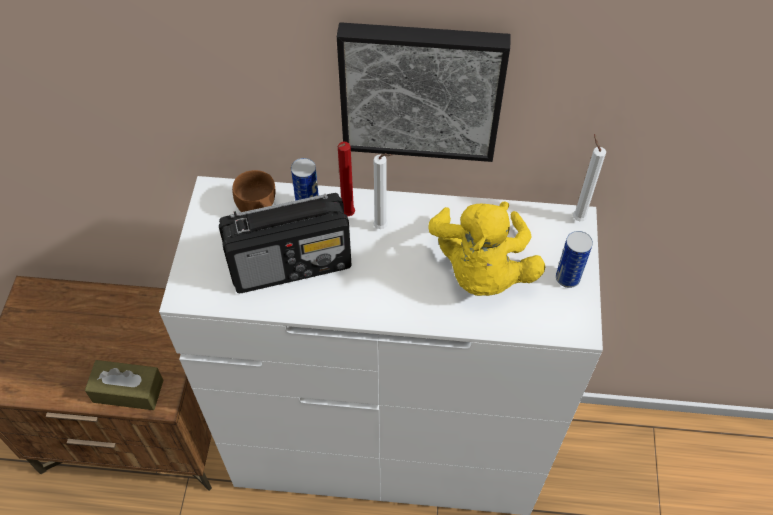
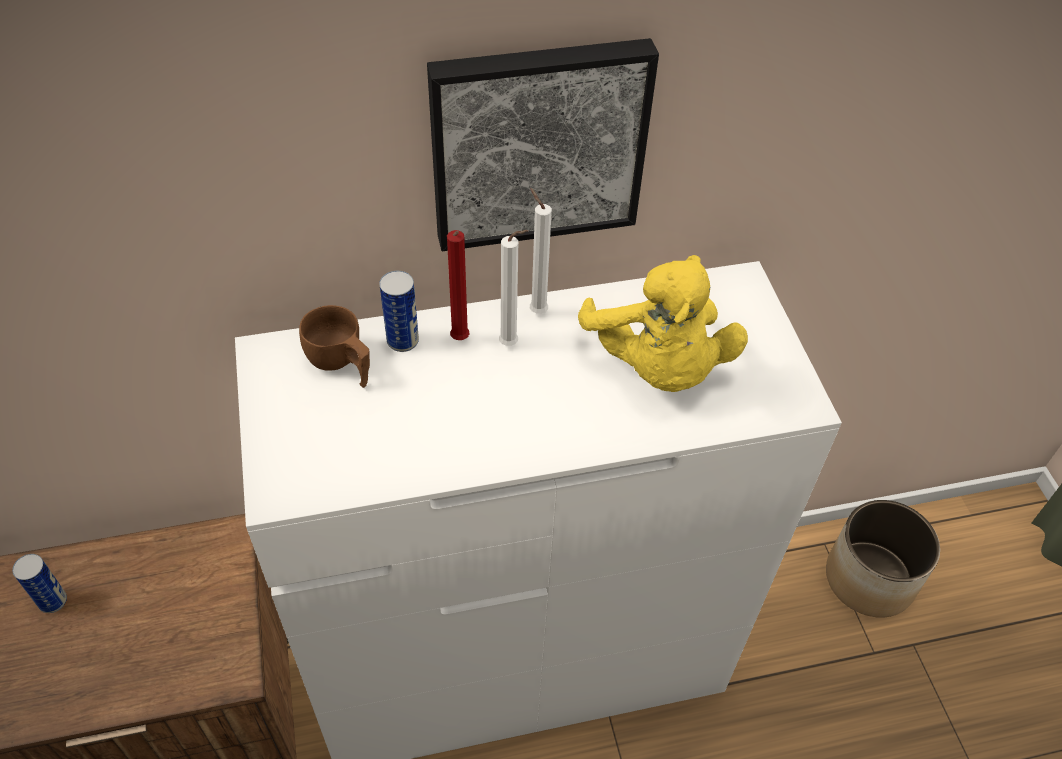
camera: 20 degrees left, 5 degrees down
(128, 391) = (181, 674): brown tissue box -> none
(292, 264) = (410, 418): radio -> none
(567, 278) = (763, 349): can -> can (53, 601)
(577, 217) = (743, 277): white candle -> white candle (536, 310)
(678, 465) = (868, 579): none -> planter

